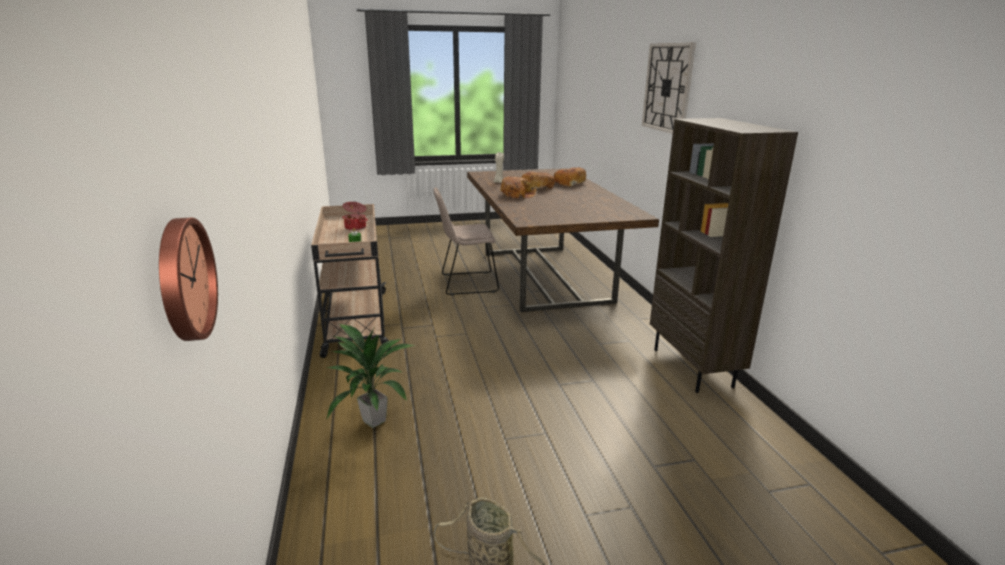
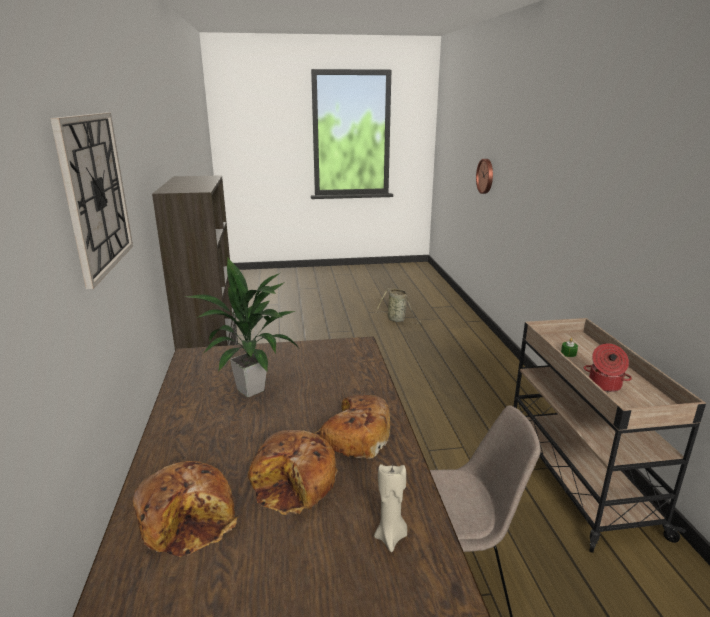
camera: 175 degrees left, 0 degrees up
(374, 420) = (478, 370): potted plant -> potted plant (251, 391)

